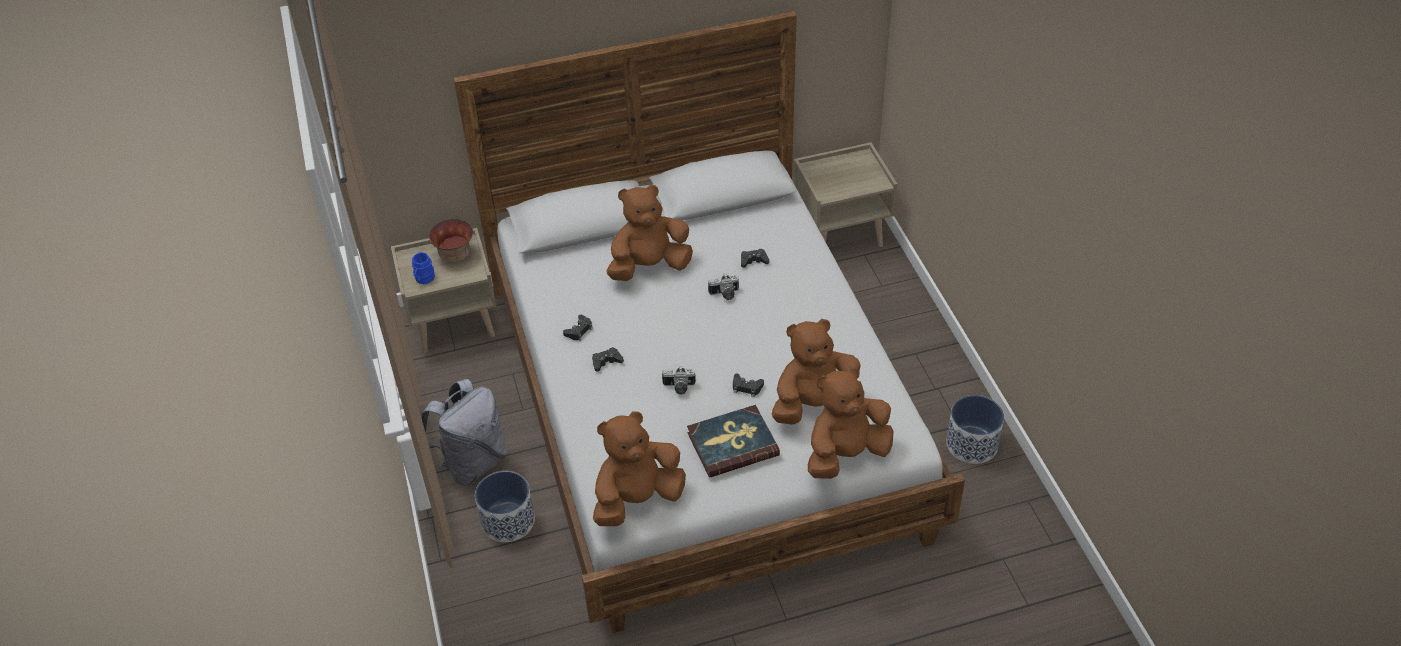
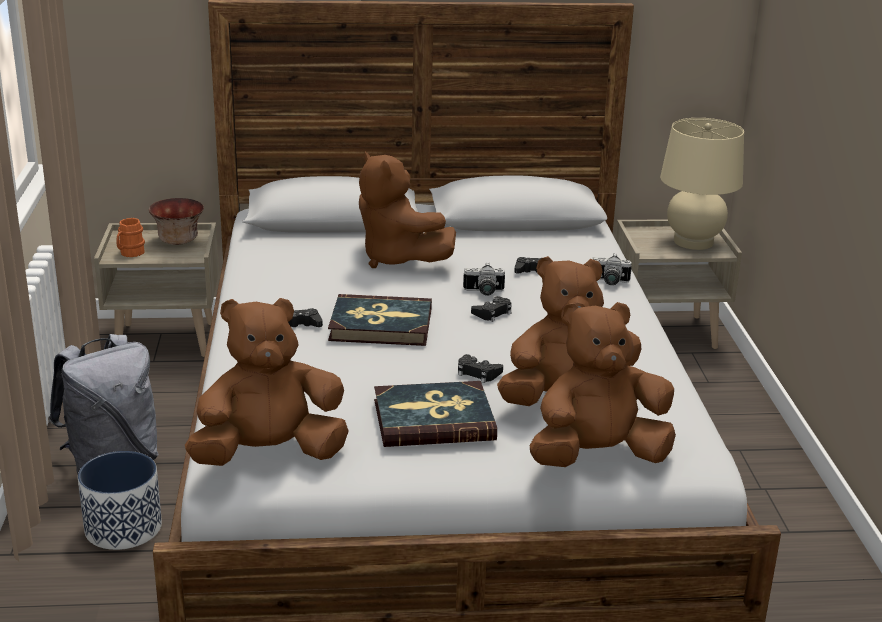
camera: 10 degrees right, 20 degrees down
(423, 279) = (130, 253): blue mug -> orange mug
(579, 330) = (281, 295): black game controller -> black game controller (492, 313)
(649, 266) = (398, 259): brown plush toy -> brown plush toy turned 120 degrees counterclockwise
(664, 350) = (381, 325): none -> book
(679, 387) = (383, 358): camera -> camera (609, 282)
(857, 173) = (693, 242): none -> beige table lamp
(972, 444) = (805, 555): planter -> none

